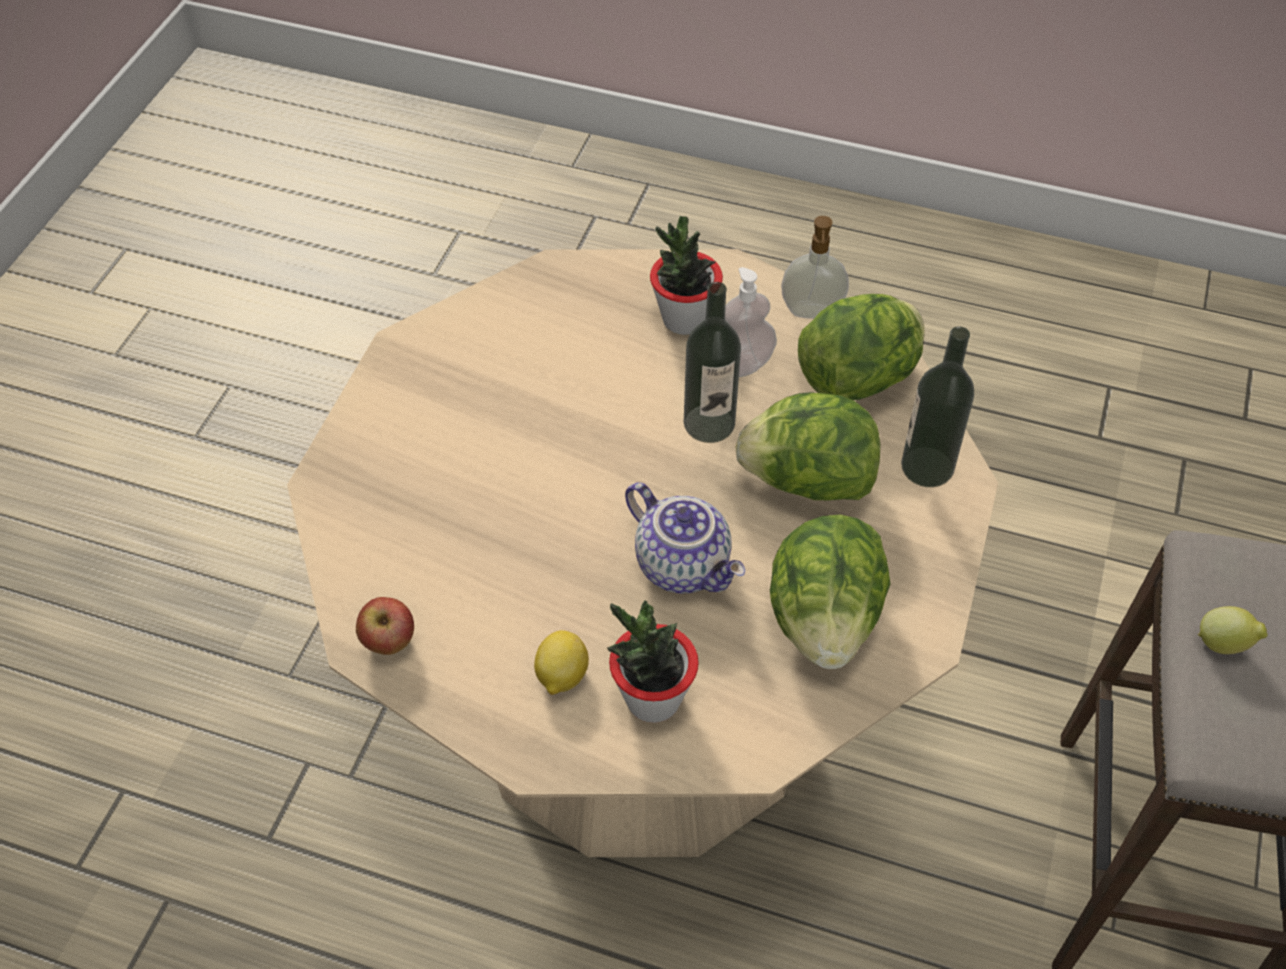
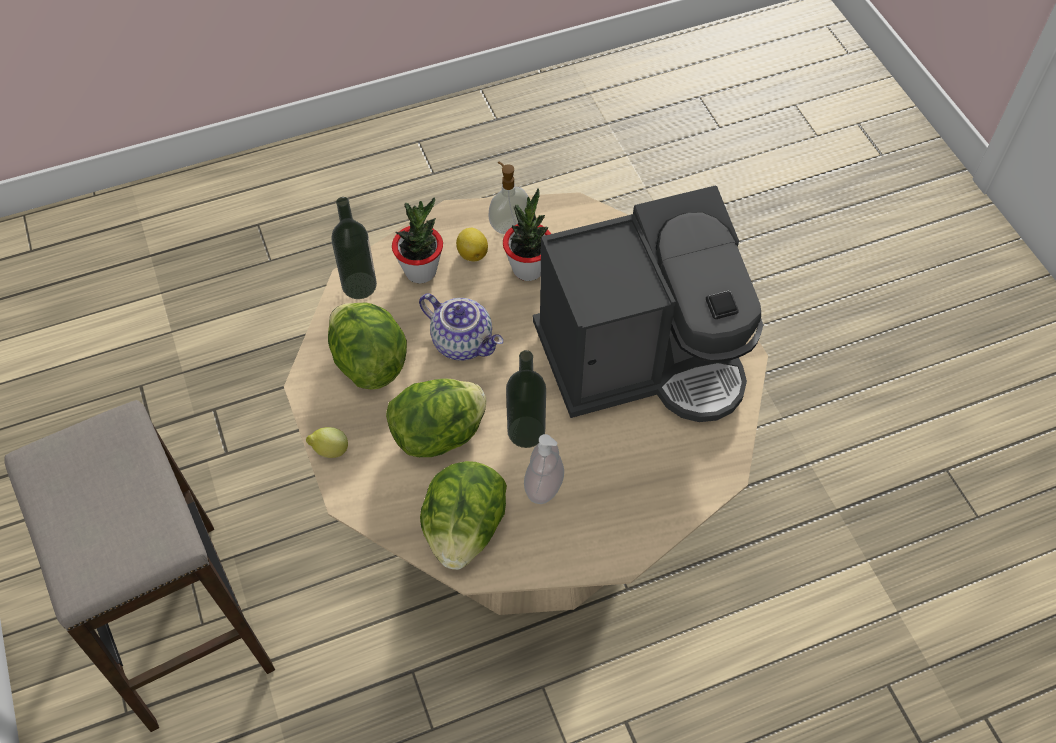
camera: 140 degrees right, 5 degrees up
(389, 643) = (564, 216): apple -> none
(503, 412) = (643, 357): none -> coffee machine
(684, 319) = (608, 494): potted plant -> potted plant (528, 268)
(685, 565) = (464, 342): teapot -> teapot turned 150 degrees counterclockwise
(811, 313) = (535, 560): soap dispenser -> soap dispenser (508, 224)
(927, 467) = (377, 493): bottle -> bottle (359, 285)
(1224, 645) = (139, 493): lemon -> lemon (330, 451)

